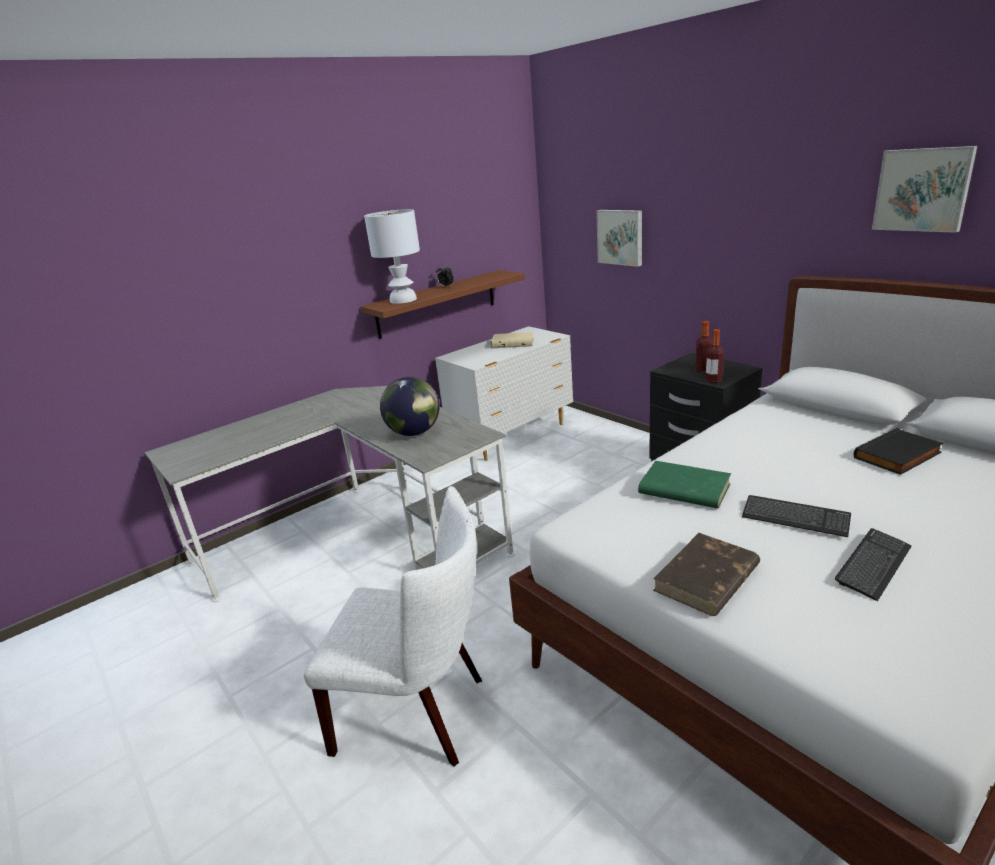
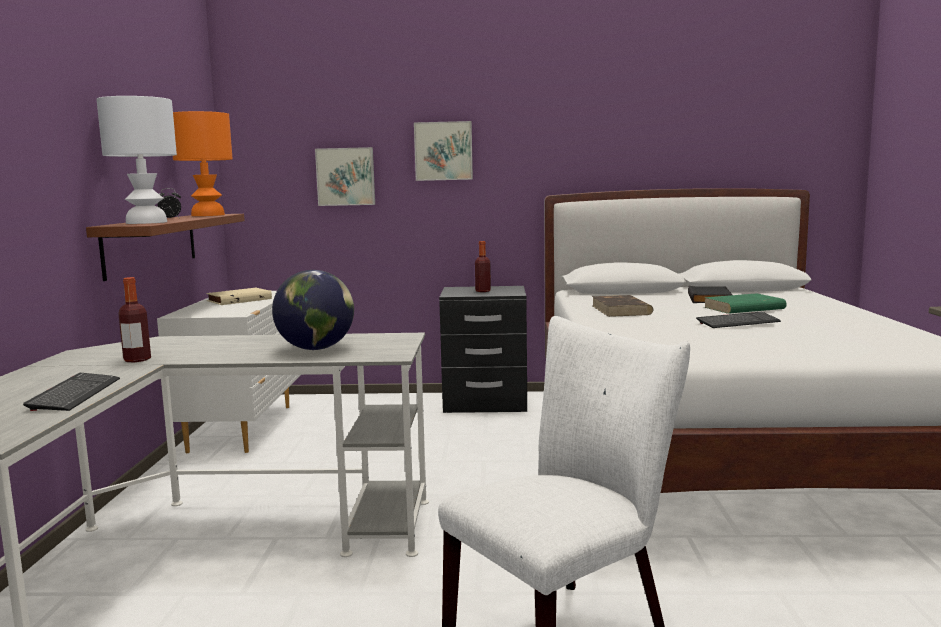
camera: 50 degrees left, 15 degrees down
(488, 277) = (207, 215): none -> orange table lamp
(683, 489) = (647, 326): green book -> green book (743, 308)
(706, 579) = (770, 349): brown book -> brown book (621, 310)
(713, 380) = (506, 293): bottle -> bottle (137, 360)
(873, 565) = (816, 327): keyboard -> keyboard (75, 394)
(923, 189) = (631, 122): picture -> picture (443, 151)

